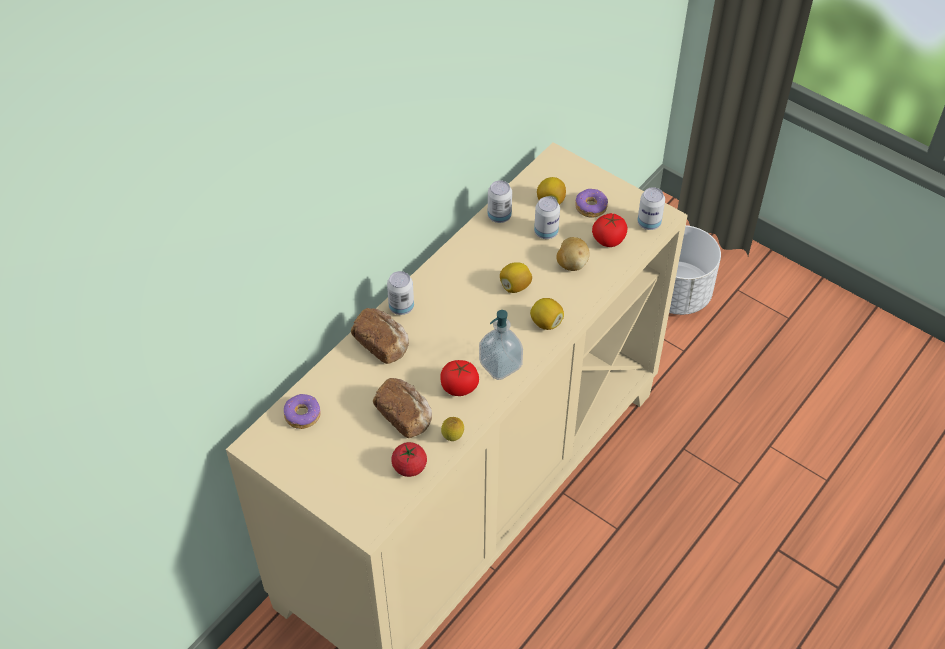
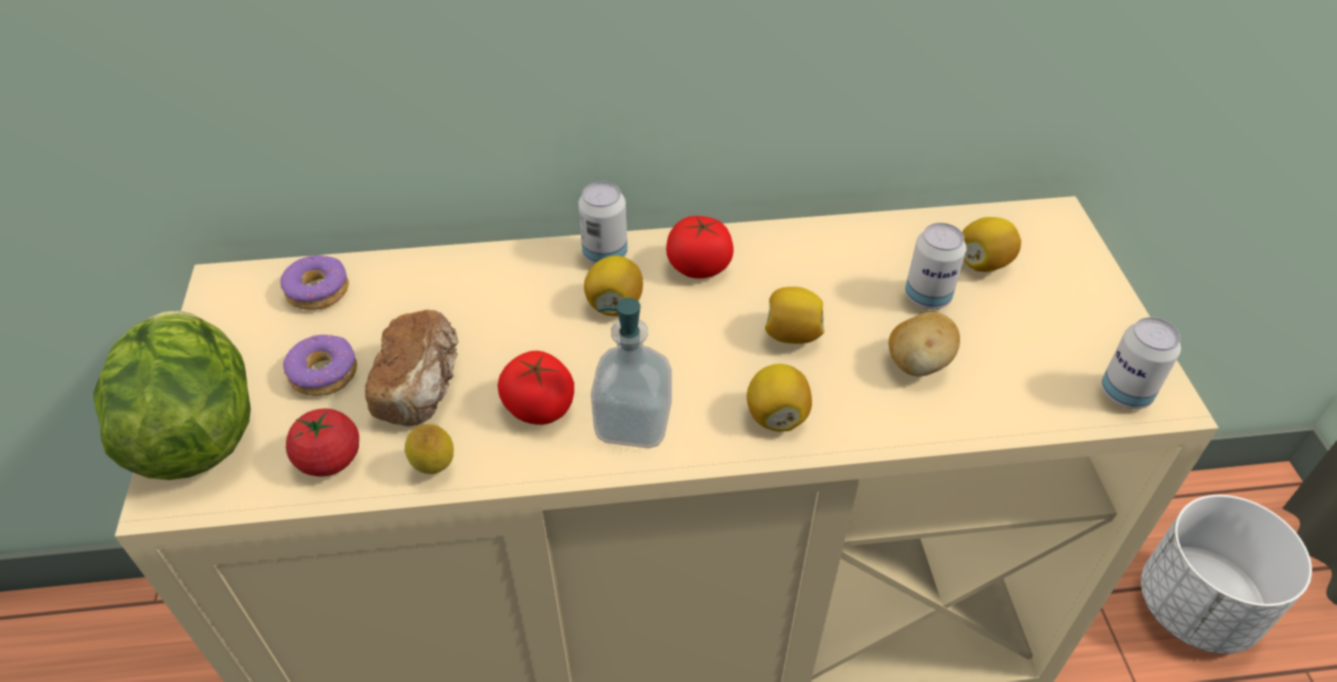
camera: 45 degrees right, 5 degrees down
(343, 501) = (197, 432): none -> lettuce
(382, 343) = (522, 279): bread -> none
(433, 325) = (614, 304): none -> lemon
(499, 216) = (880, 235): can -> none
(591, 207) = (1042, 309): donut -> donut (324, 373)
(608, 239) = (1022, 371): tomato -> tomato (699, 267)

